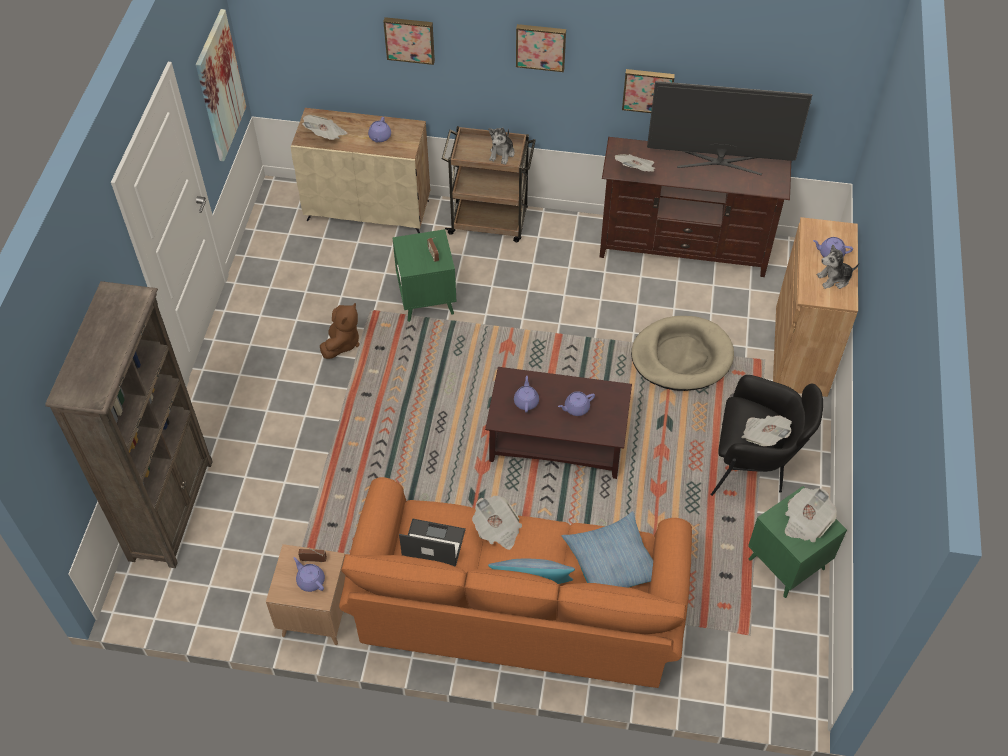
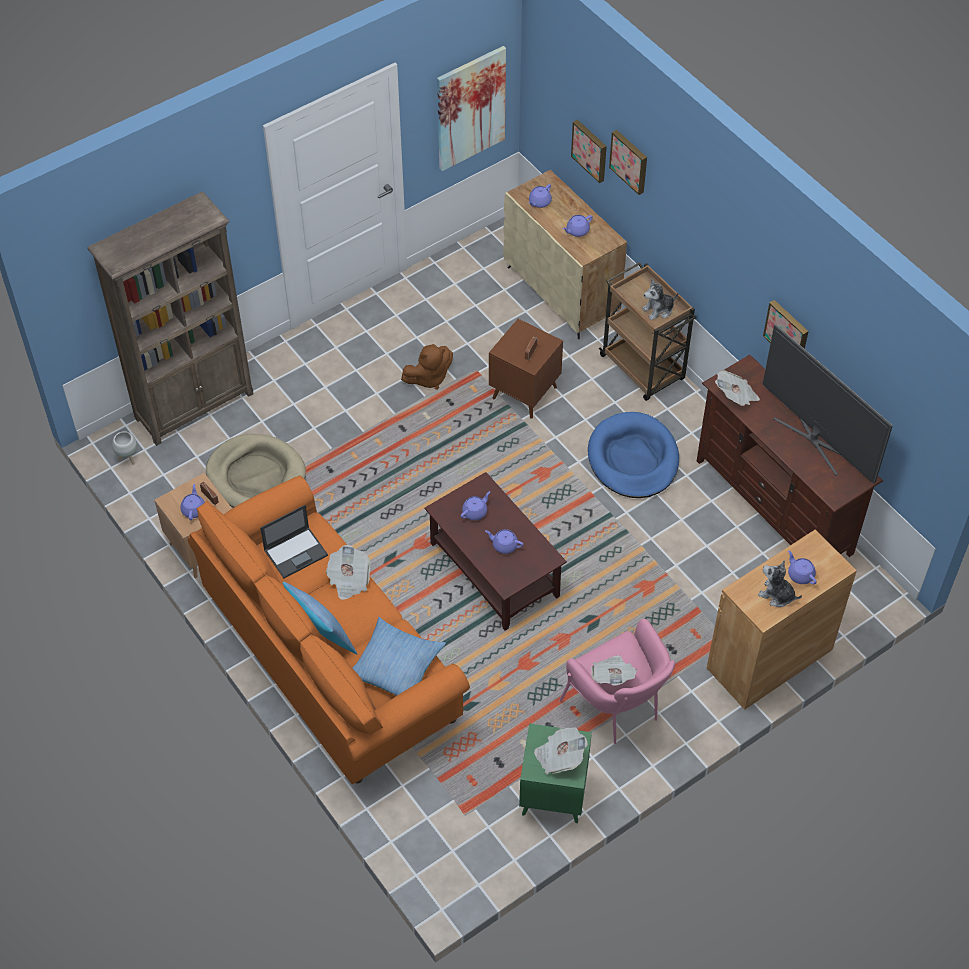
camera: 45 degrees right, 0 degrees up
(162, 598) = (128, 459): none -> white planter
(326, 136) = (539, 202): newspaper -> purple teapot
(427, 300) = (524, 393): green side table -> brown side table
(432, 543) = (296, 552): laptop -> laptop turned 90 degrees clockwise
(541, 46) = (717, 233): picture -> picture (590, 150)
(556, 288) = (633, 459): none -> blue dog bed
(681, 356) = (665, 585): beige dog bed -> beige dog bed (256, 476)
(753, 466) = (618, 709): black armchair -> pink armchair

